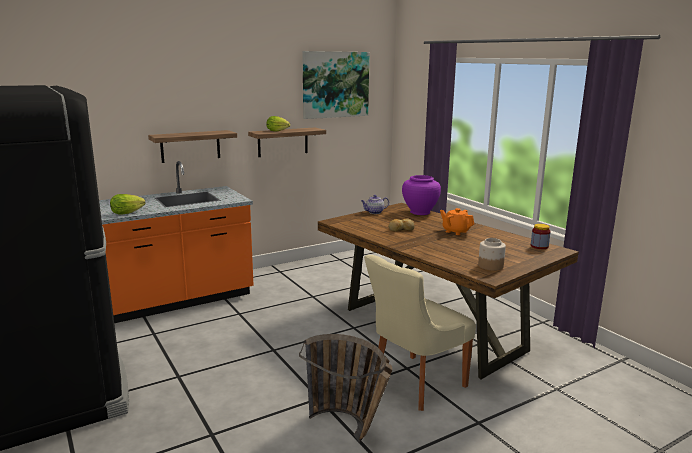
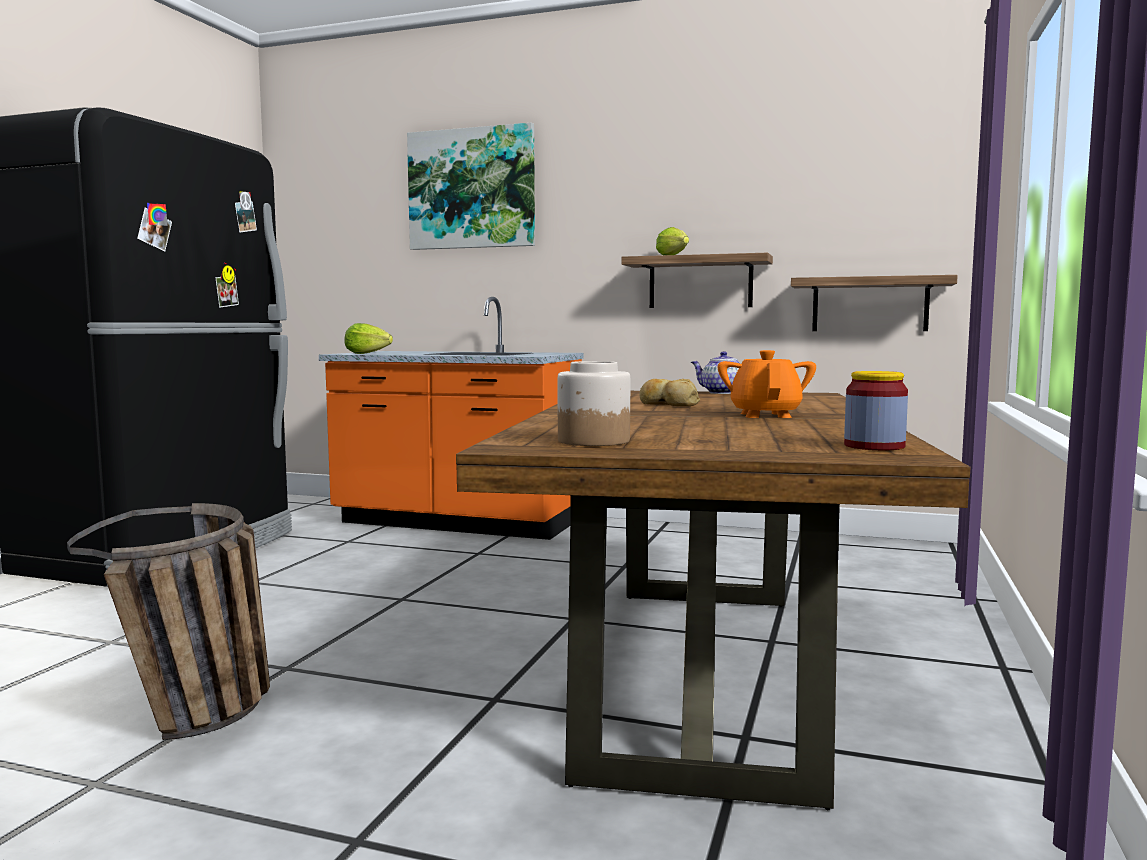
camera: 50 degrees right, 10 degrees down
(190, 146) = (534, 281): shelf -> shelf (870, 305)
(335, 84) = (824, 167): picture -> picture (472, 189)
(414, 383) = (443, 723): beige chair -> none
(420, 212) = (814, 399): purple vase -> none

